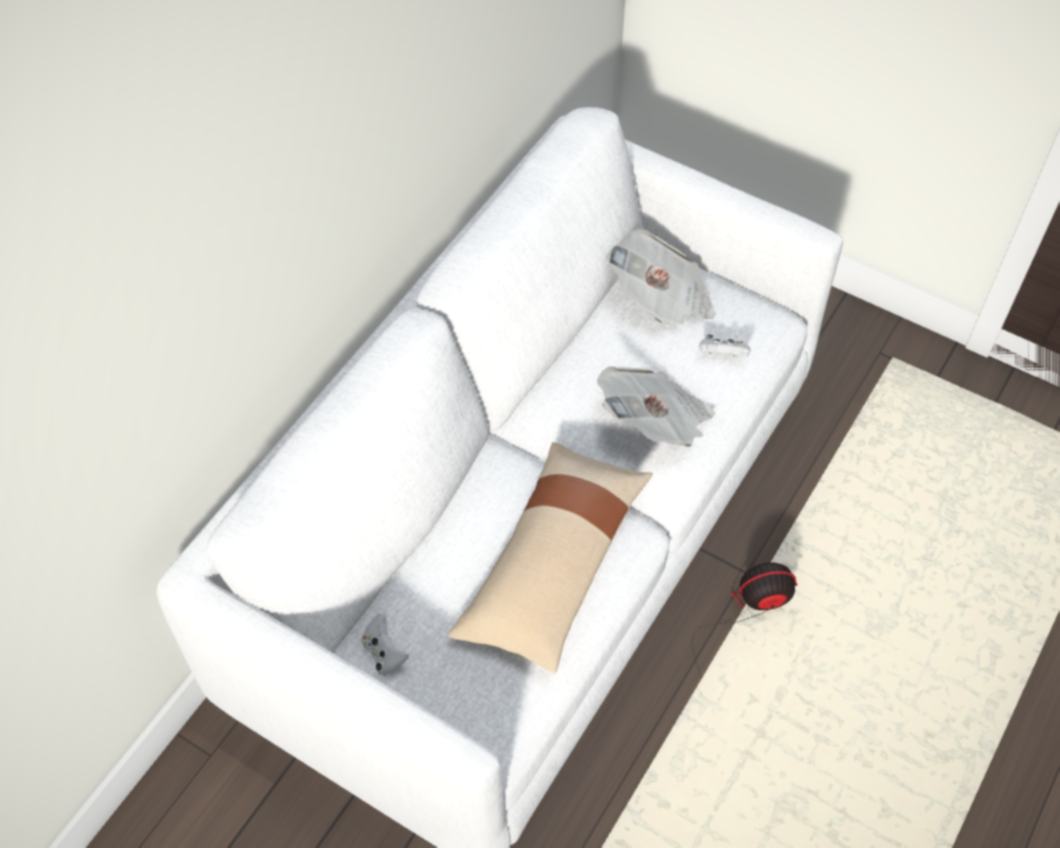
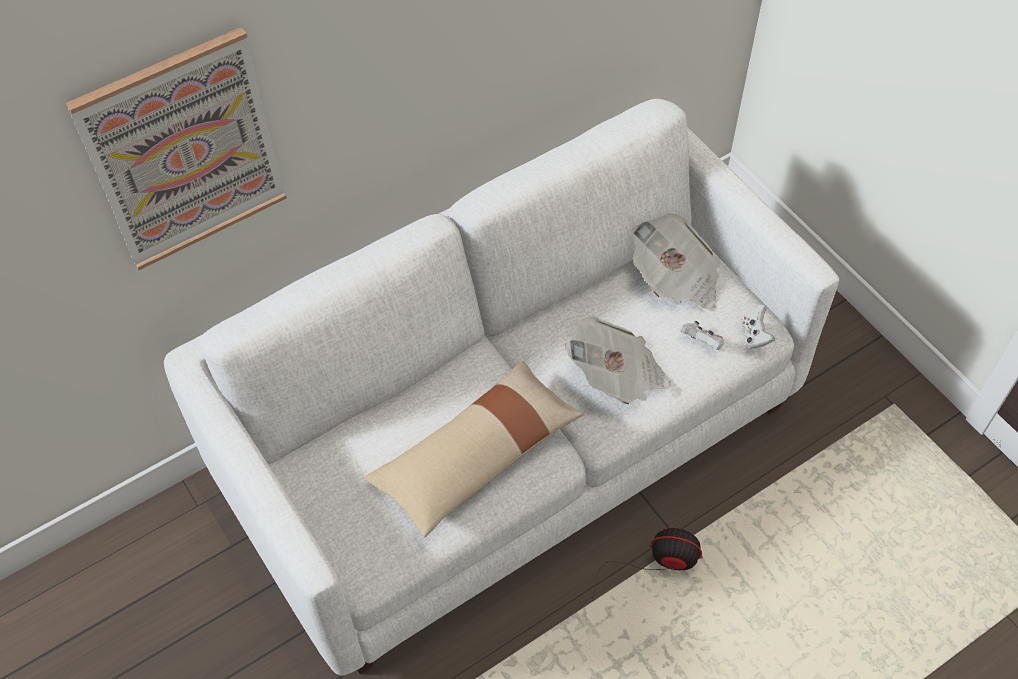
camera: 25 degrees right, 0 degrees up
(146, 324) = (184, 152): none -> picture
(384, 653) = (316, 473): white game controller -> white game controller (755, 335)

